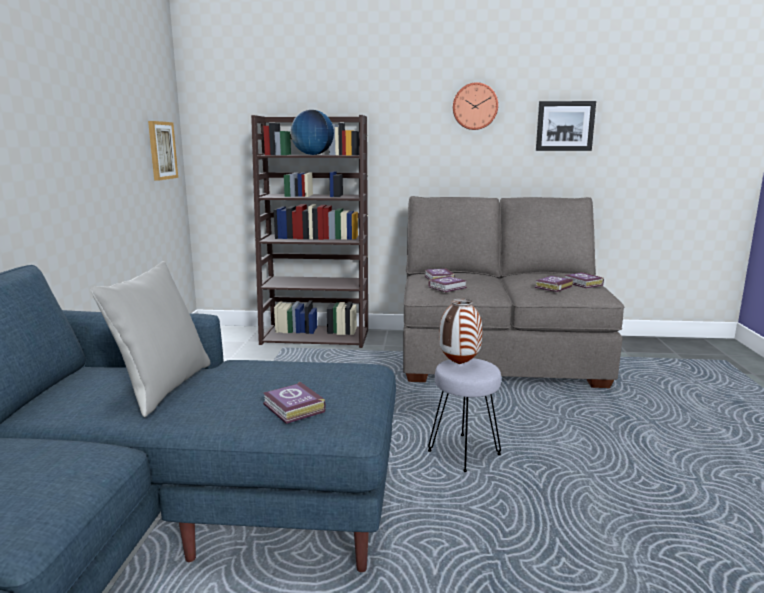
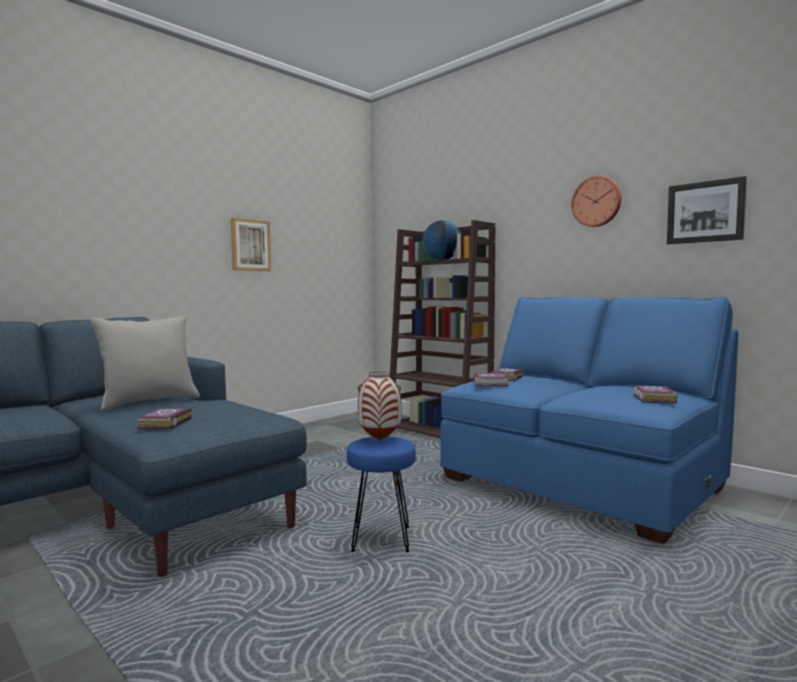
camera: 40 degrees right, 10 degrees down
(161, 150) = (341, 261): picture -> picture (250, 245)
(464, 453) = (382, 540): grey stool -> blue stool
(498, 358) = (579, 483): grey sofa -> blue sofa
(552, 287) = (601, 396): book -> none

